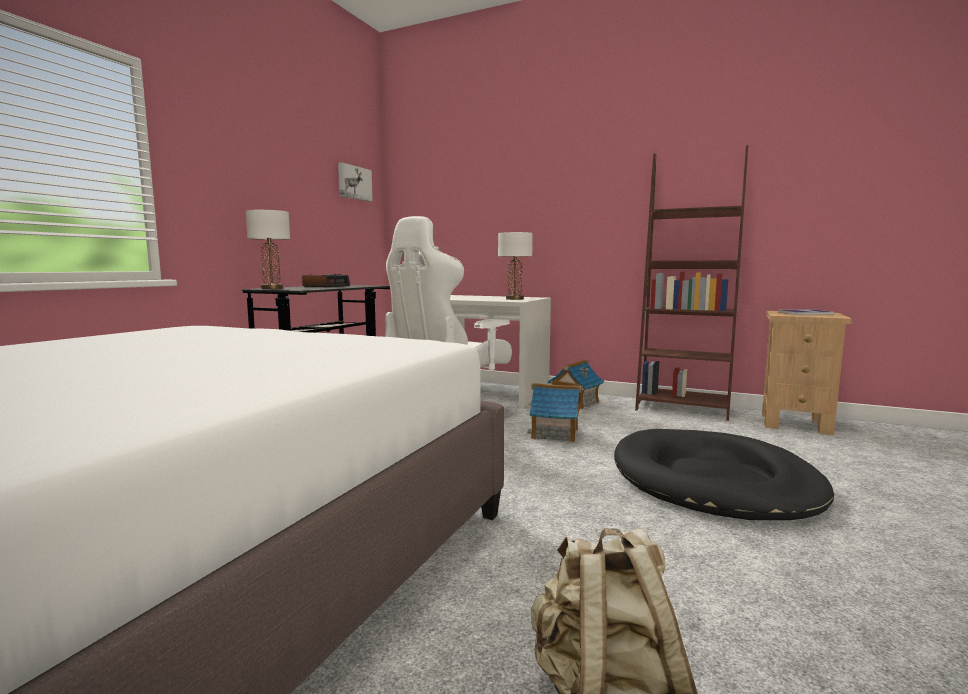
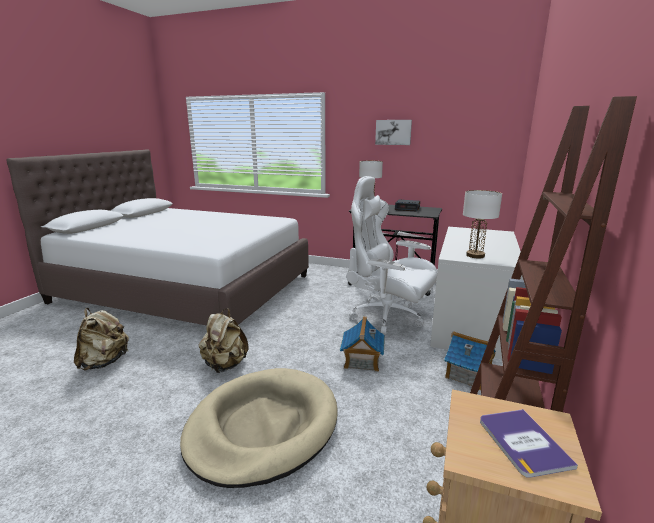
camera: 85 degrees right, 10 degrees up
(354, 183) = (482, 128): picture -> picture (393, 132)
(582, 514) = (225, 365): none -> beige backpack
(713, 481) = (262, 427): black dog bed -> beige dog bed

